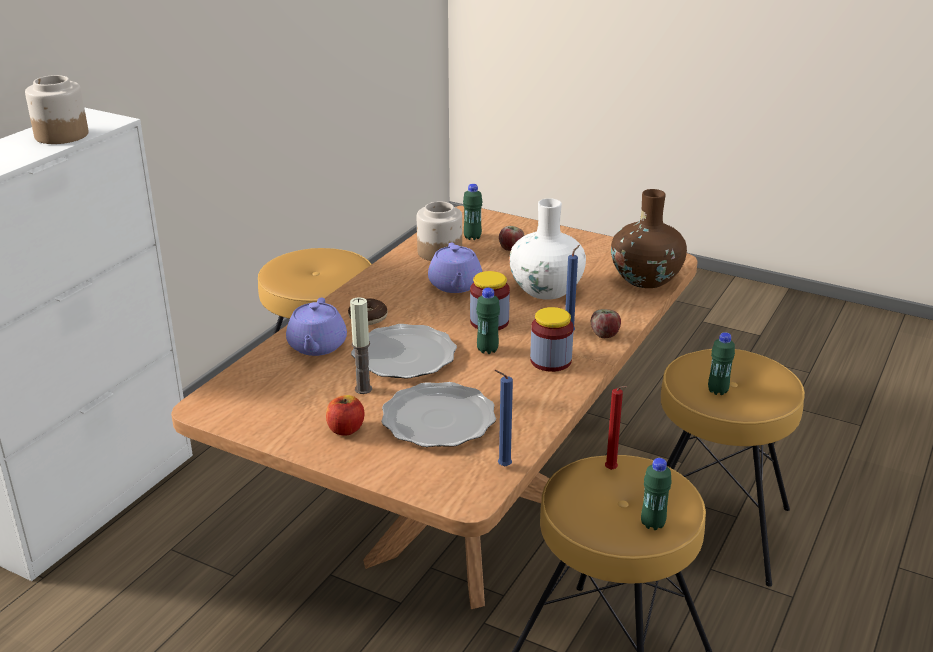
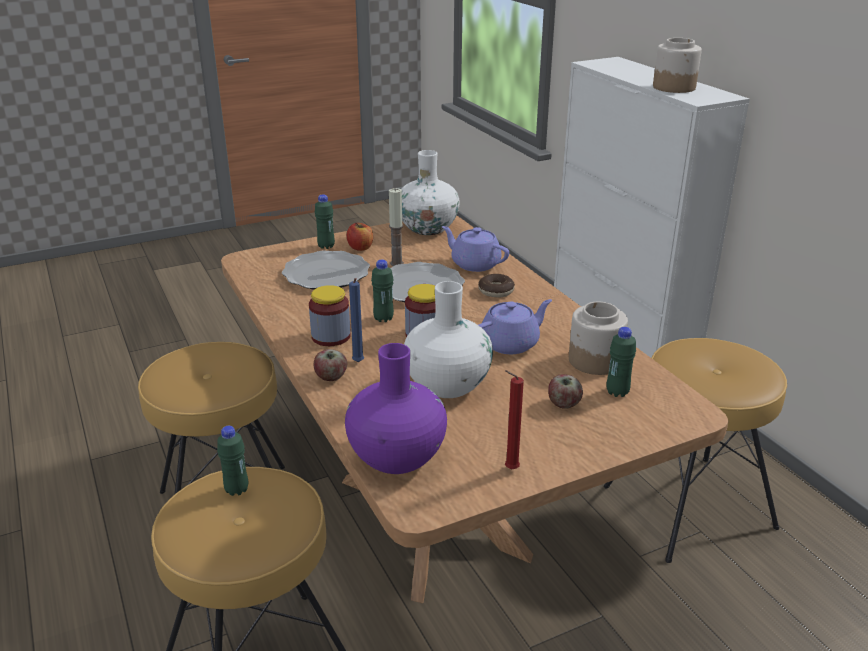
camera: 125 degrees right, 0 degrees up
(240, 408) = (428, 228): none -> white vase
(455, 285) = (511, 343): purple teapot -> purple teapot turned 120 degrees clockwise
(502, 466) = (251, 276): blue candle -> none
(612, 470) = (234, 379): red candle -> red candle (509, 469)
(646, 279) = (396, 457): brown vase -> purple vase
(652, 524) = (169, 368): green bottle -> green bottle (326, 246)

